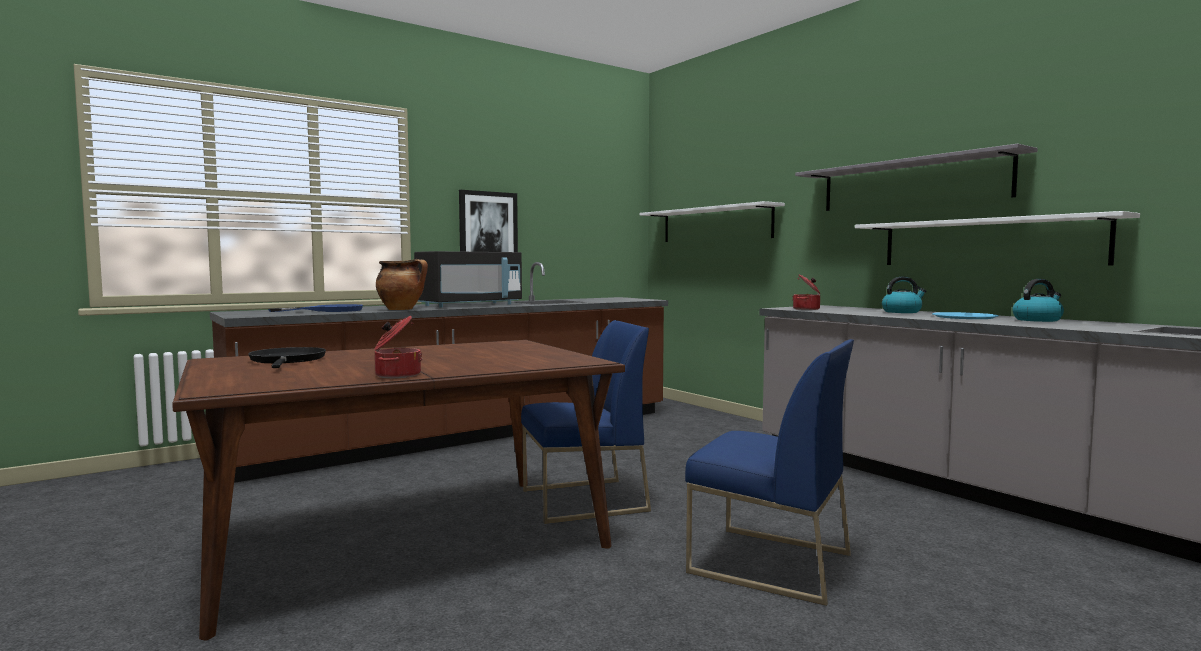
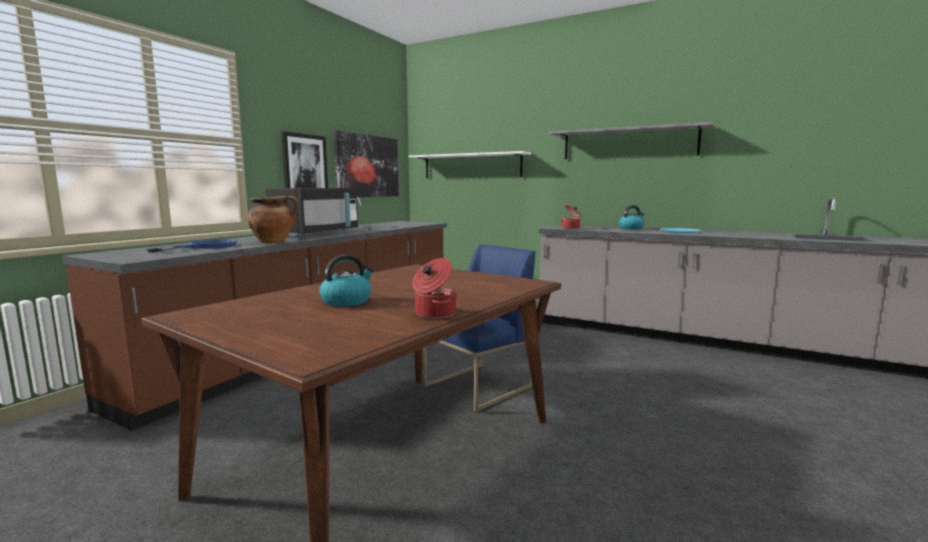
camera: 25 degrees left, 5 degrees up
(287, 361) = (273, 308): black frying pan -> none
(580, 227) = (367, 166): none -> picture
(768, 563) = (651, 411): blue chair -> none
(987, 242) = (680, 183): white shelf -> none
(1037, 320) = (721, 232): kettle -> kettle (347, 301)

